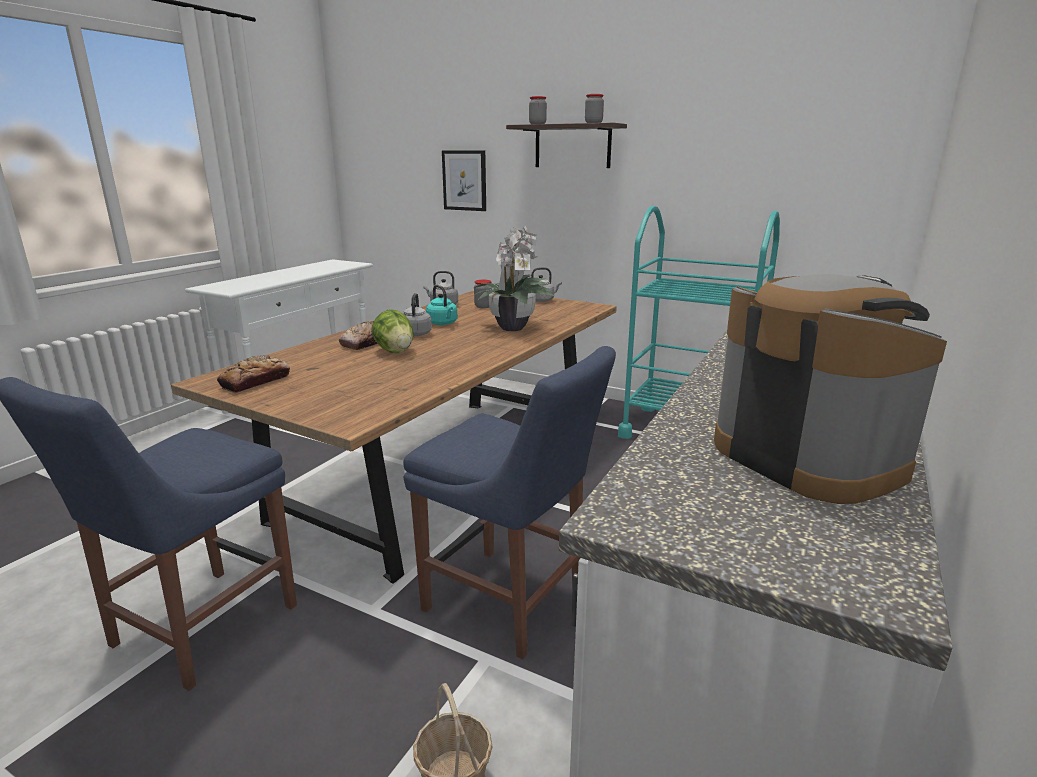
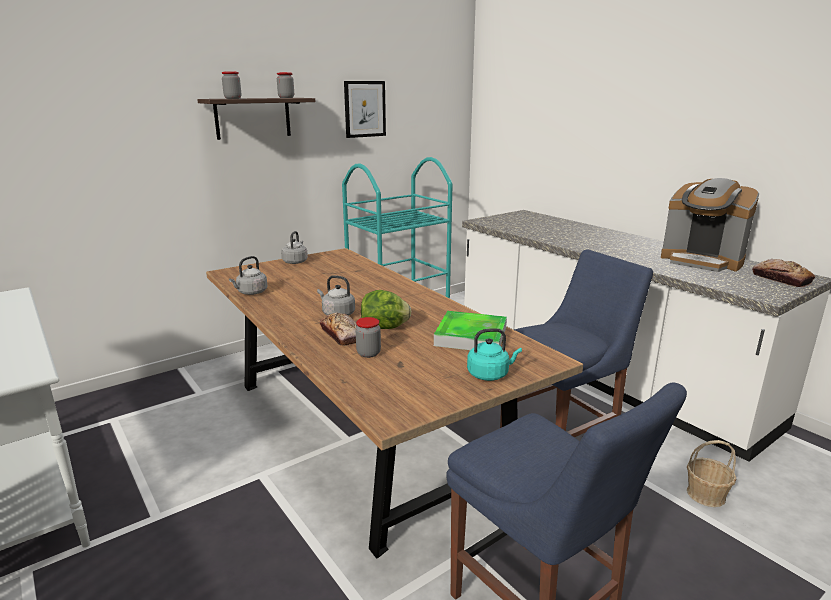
camera: 65 degrees left, 0 degrees up
(255, 382) = (418, 392): bread -> bread (781, 279)
(396, 382) = (471, 336): none -> tray
(443, 324) = (318, 301): turquoise kettle -> turquoise kettle (490, 374)
(464, 180) = (126, 161): picture -> picture (364, 109)
(483, 306) = (281, 280): jar -> jar (368, 353)
(513, 327) = (365, 282): potted plant -> none
(806, 457) = (702, 261): coffee machine -> coffee machine turned 135 degrees counterclockwise

